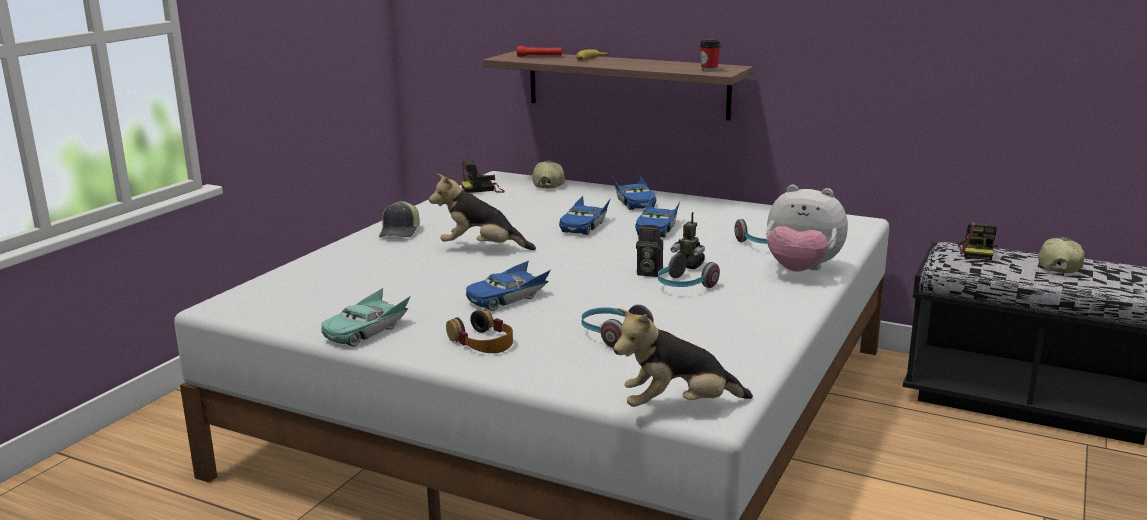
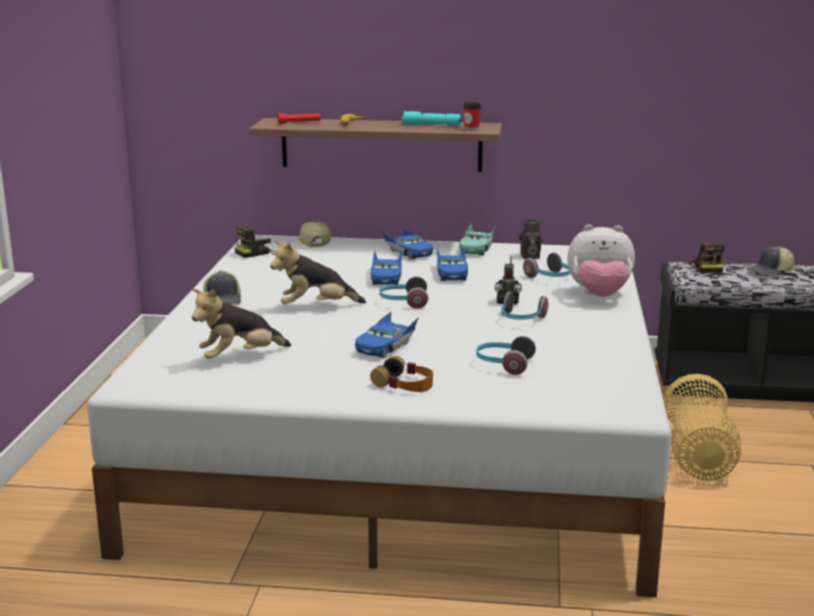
camera: 20 degrees left, 0 degrees up
(366, 331) = (293, 389): turquoise toy car -> turquoise toy car (477, 248)
(574, 253) = (403, 302): none -> headphones
(647, 273) = (481, 311): camera -> camera (529, 256)
(670, 64) = (430, 125): none -> turquoise flashlight
(678, 407) = (606, 410): plush toy -> plush toy (240, 357)
(898, 481) = (698, 457): none -> basket
(1058, 266) = (770, 272): cap -> cap turned 120 degrees counterclockwise

